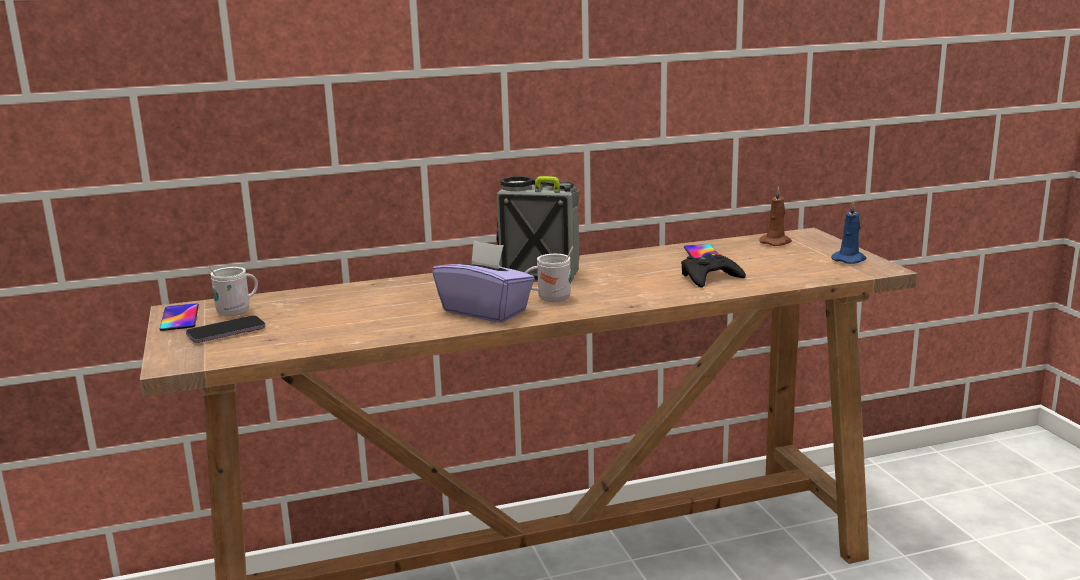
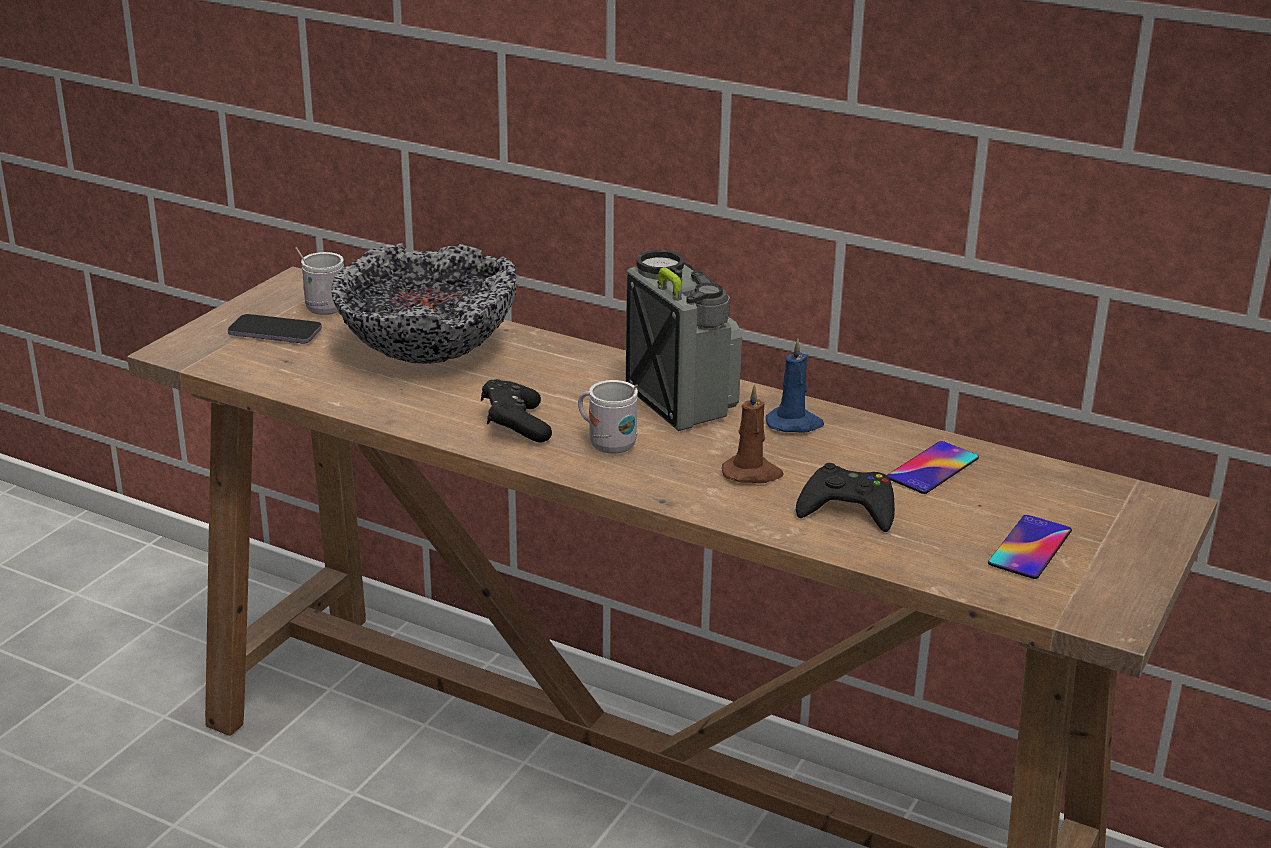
camera: 45 degrees right, 10 degrees up
(179, 318) = (280, 294): phone -> phone (1030, 547)
(353, 306) = (427, 353): none -> bowl
(485, 311) = (515, 426): purple tissue box -> black game controller
(776, 242) = (1084, 498): brown candle -> brown candle (752, 473)
(849, 259) = (1105, 580): blue candle -> blue candle (794, 424)

